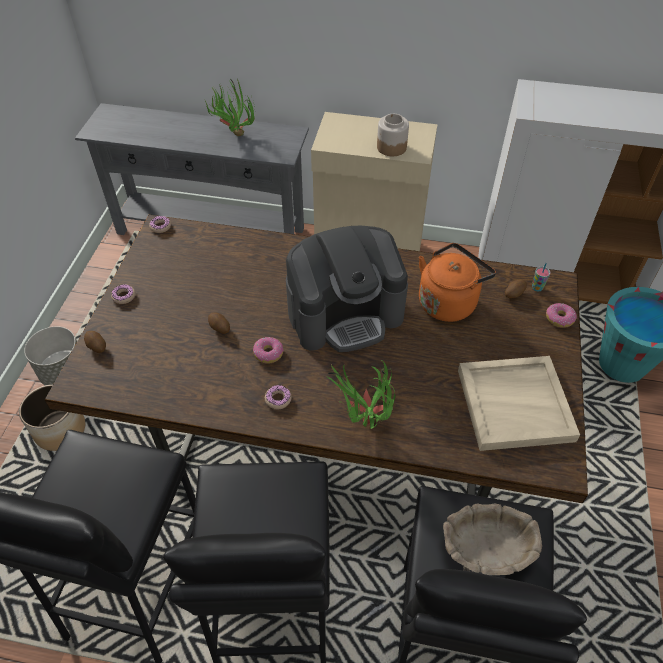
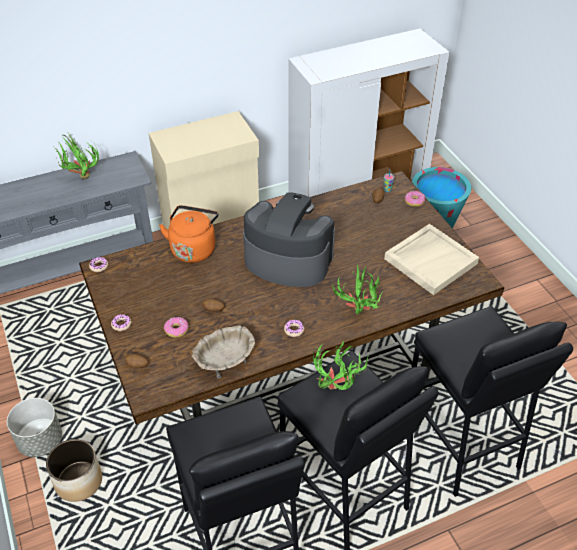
camera: 35 degrees left, 5 degrees down
(260, 502) = (336, 391): none -> potted plant
(268, 353) = (261, 307): donut -> donut (177, 330)
(345, 314) = (287, 260): coffee machine -> coffee machine turned 105 degrees counterclockwise
(391, 147) = (221, 139): jar -> none
(448, 301) = (344, 222): orange kettle -> orange kettle (193, 248)
(486, 550) = (478, 343): beige bowl -> beige bowl (225, 361)

